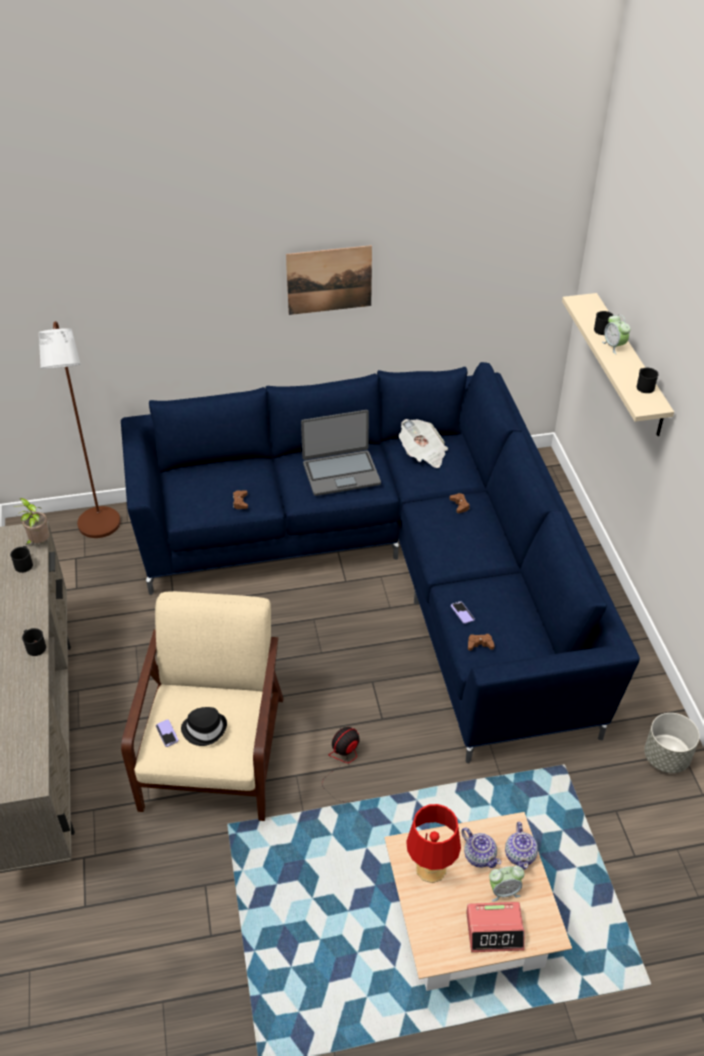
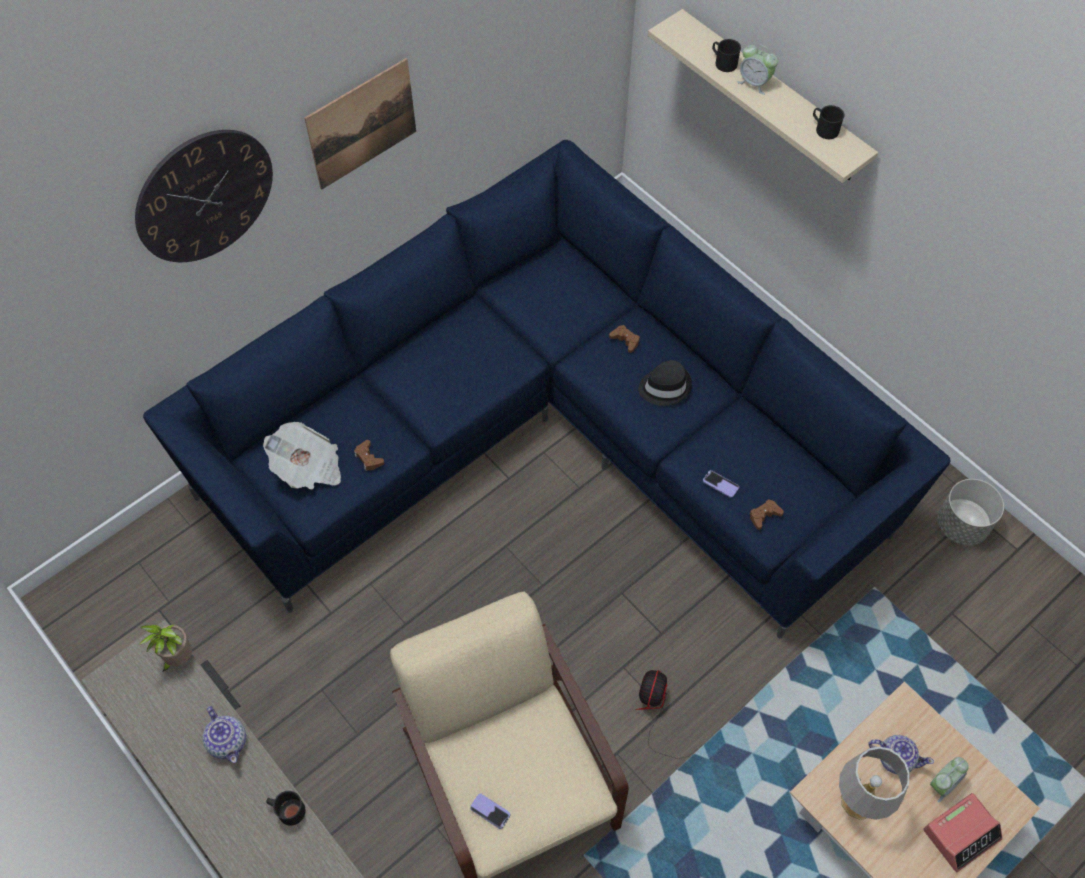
camera: 30 degrees left, 15 degrees up
(24, 563) = (183, 699): black mug -> none
(99, 529) = (160, 553): brown floor lamp -> none
(202, 277) = (204, 196): none -> wall clock
(204, 729) = (529, 781): black hat -> black hat (664, 386)
(341, 473) = (461, 359): laptop -> none
(423, 453) = (538, 287): newspaper -> newspaper (308, 467)
(431, 869) = (859, 802): red table lamp -> grey table lamp
(520, 854) = (931, 733): teapot -> teapot (228, 741)

